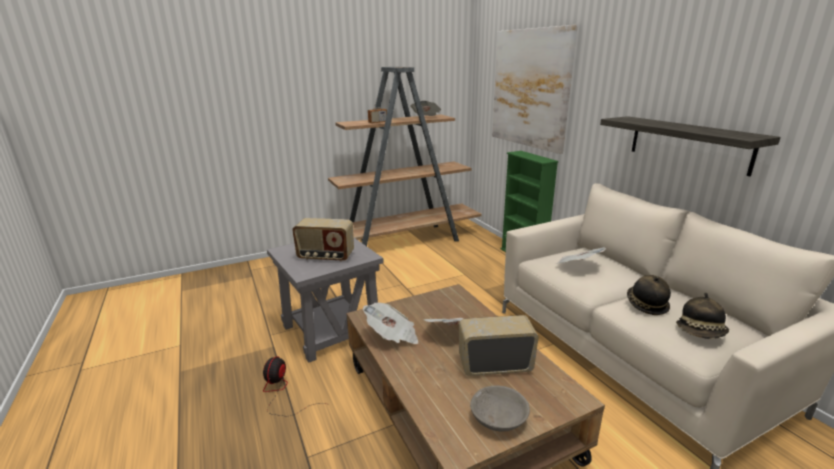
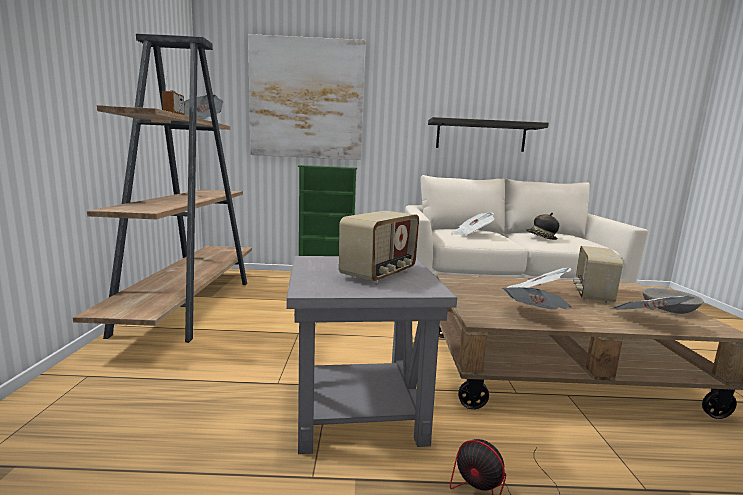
camera: 65 degrees left, 10 degrees down
(437, 396) = (646, 320): none -> newspaper
(701, 332) = (579, 239): hat -> none

